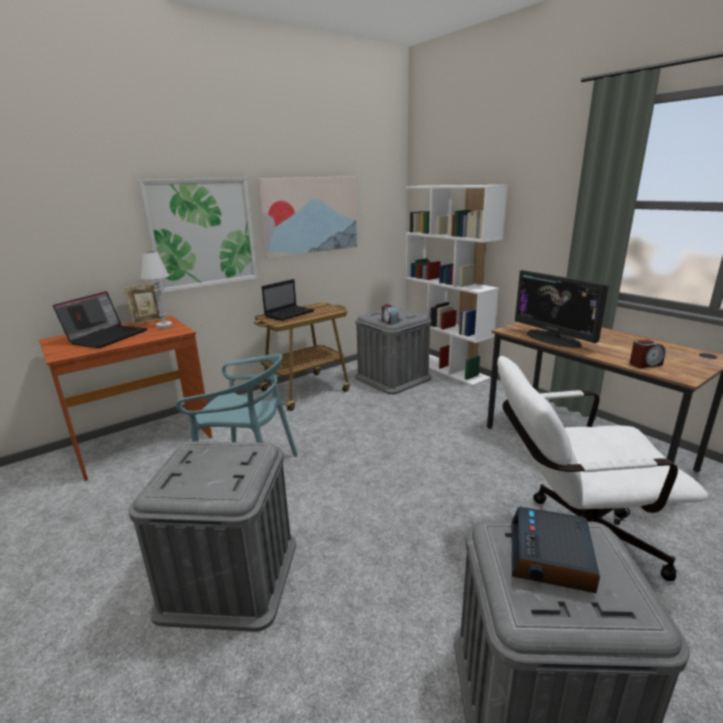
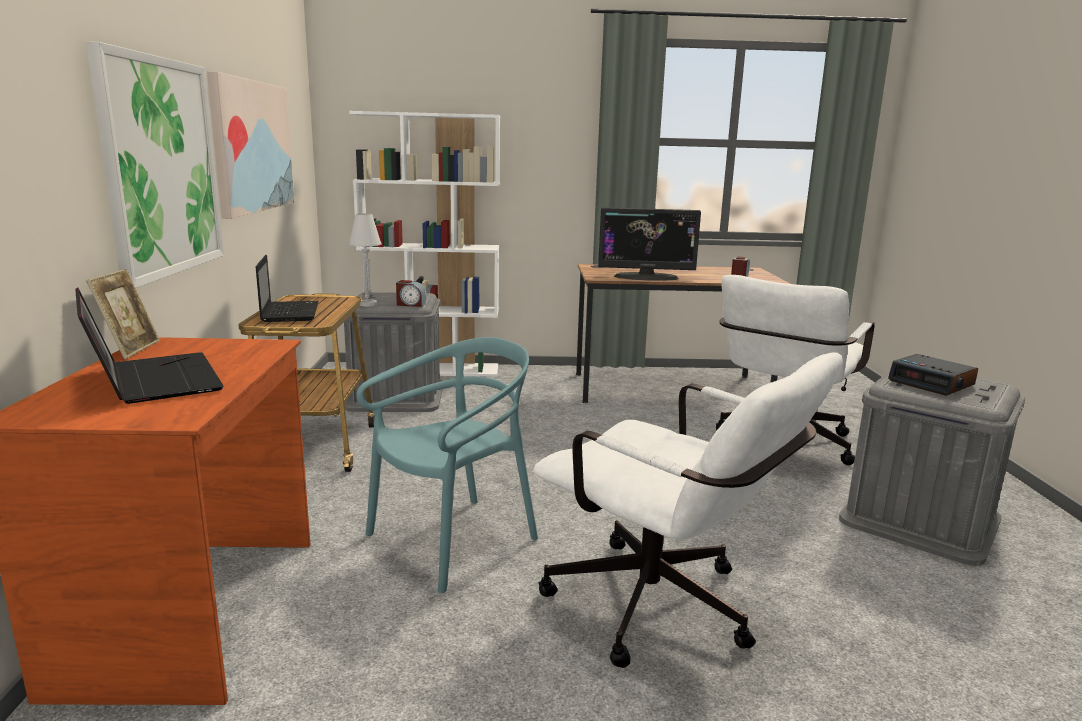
camera: 55 degrees left, 5 degrees down
(164, 326) = (205, 347): white table lamp -> white table lamp (367, 304)
(229, 576) = (666, 611): grey storage box -> white office chair

